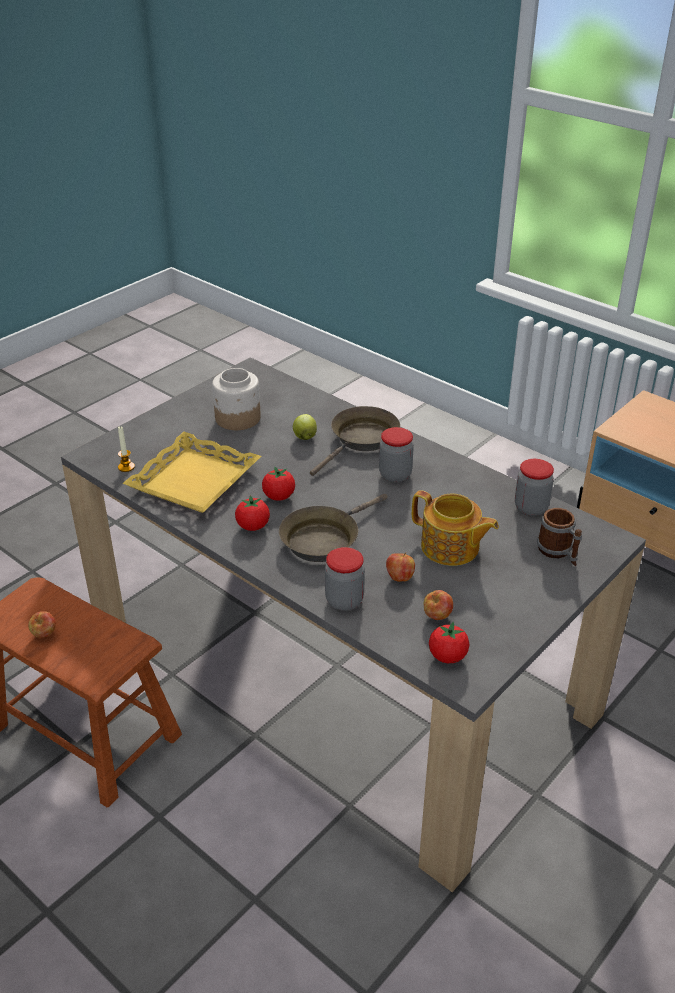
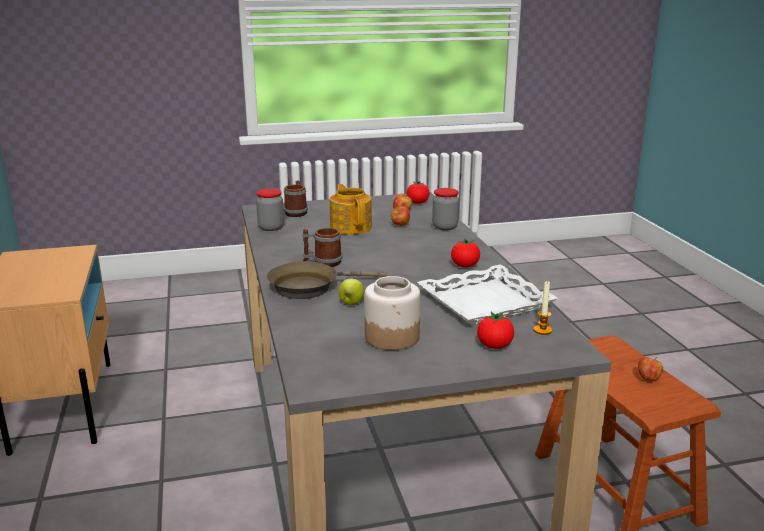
camera: 145 degrees left, 15 degrees down
(193, 480) = (485, 303): yellow tray -> white tray
(279, 496) = (426, 275): tomato -> tomato (494, 346)
(324, 539) = (423, 249): brown frying pan -> none
(395, 475) = (322, 262): jar -> mug

